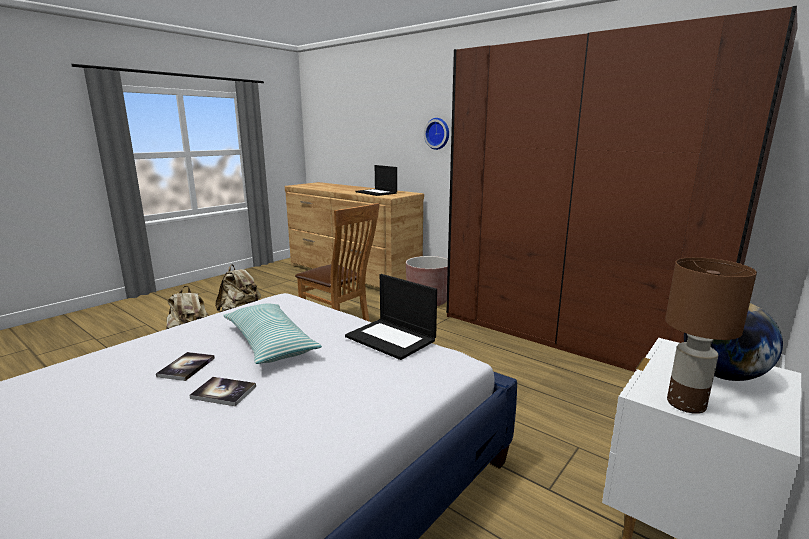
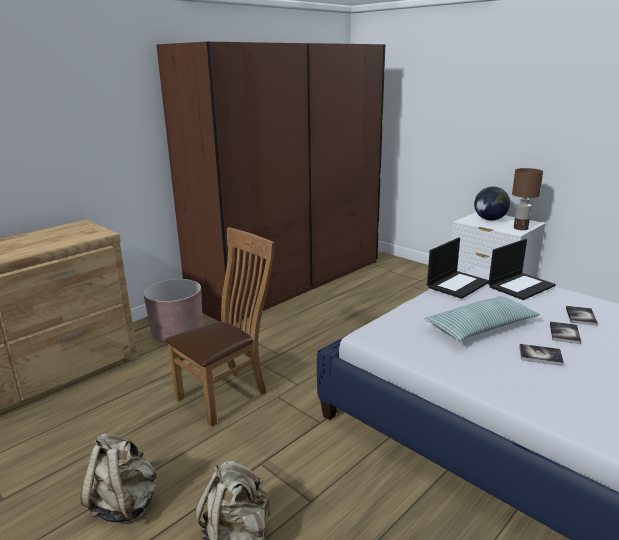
camera: 85 degrees left, 5 degrees up
(267, 419) = (581, 316): none -> book
(377, 193) = (49, 240): laptop -> laptop (521, 286)
(438, 133) = (88, 136): wall clock -> none

